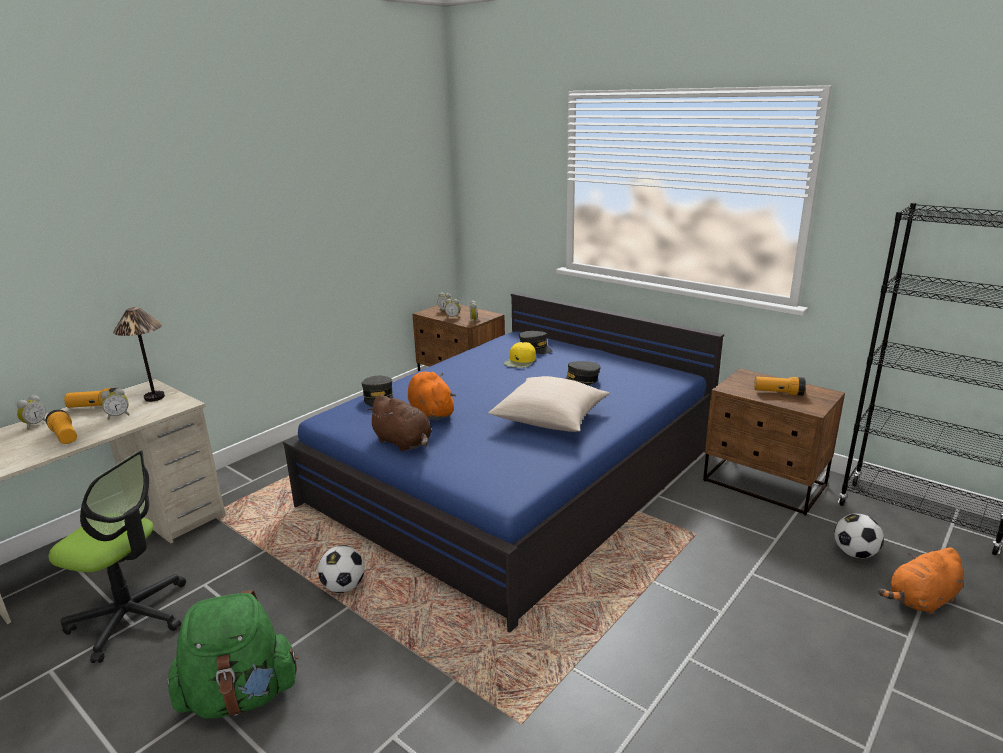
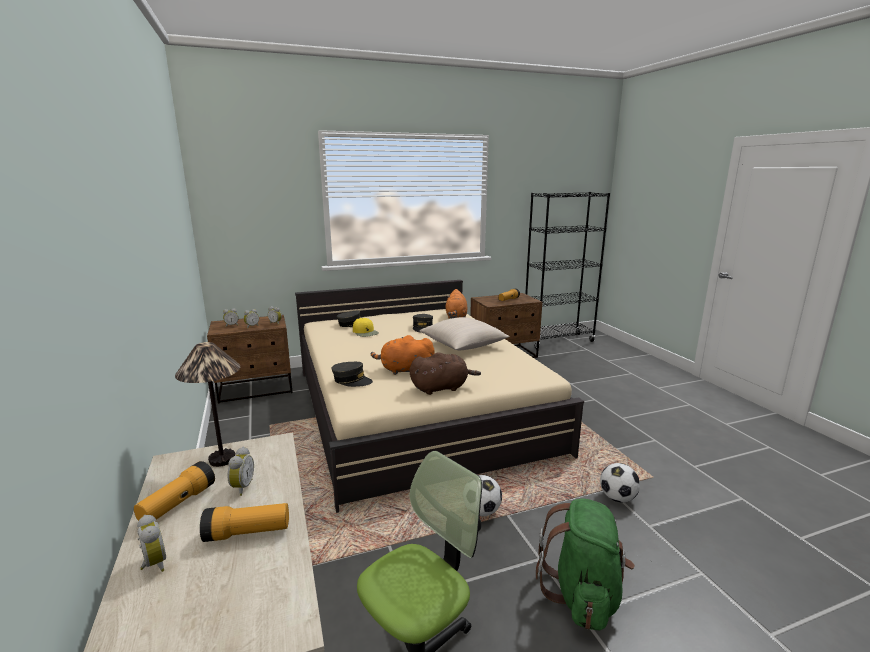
camera: 60 degrees left, 5 degrees down
(516, 476) = (416, 408): blue bed -> beige bed
(854, 553) = (572, 360): football -> football (617, 498)
(921, 600) = (611, 362): orange plush toy -> orange plush toy (456, 316)

